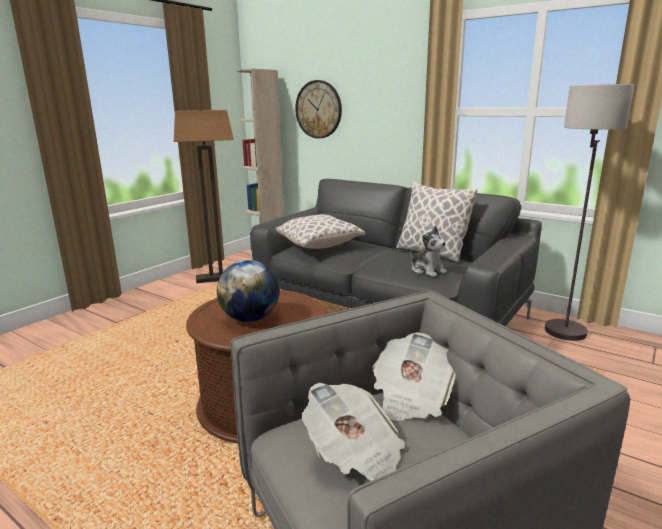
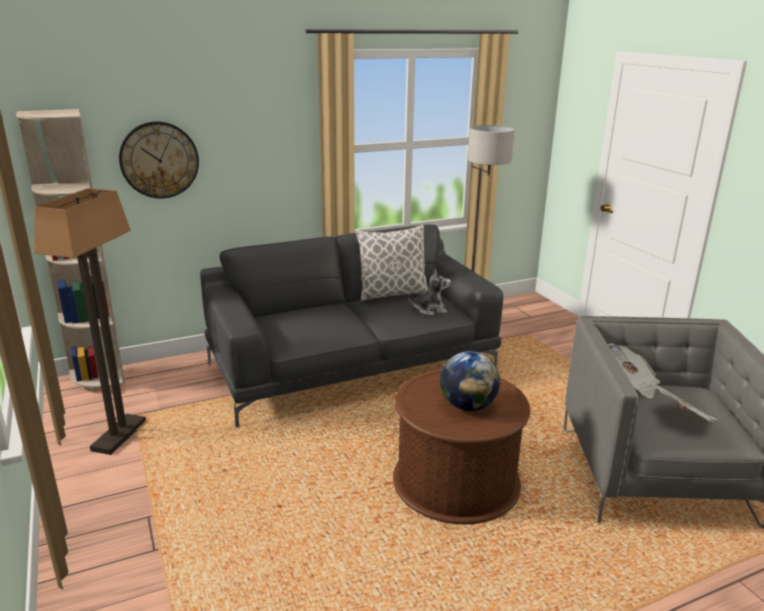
camera: 60 degrees left, 5 degrees up
(319, 245) = (302, 327): pillow -> none

